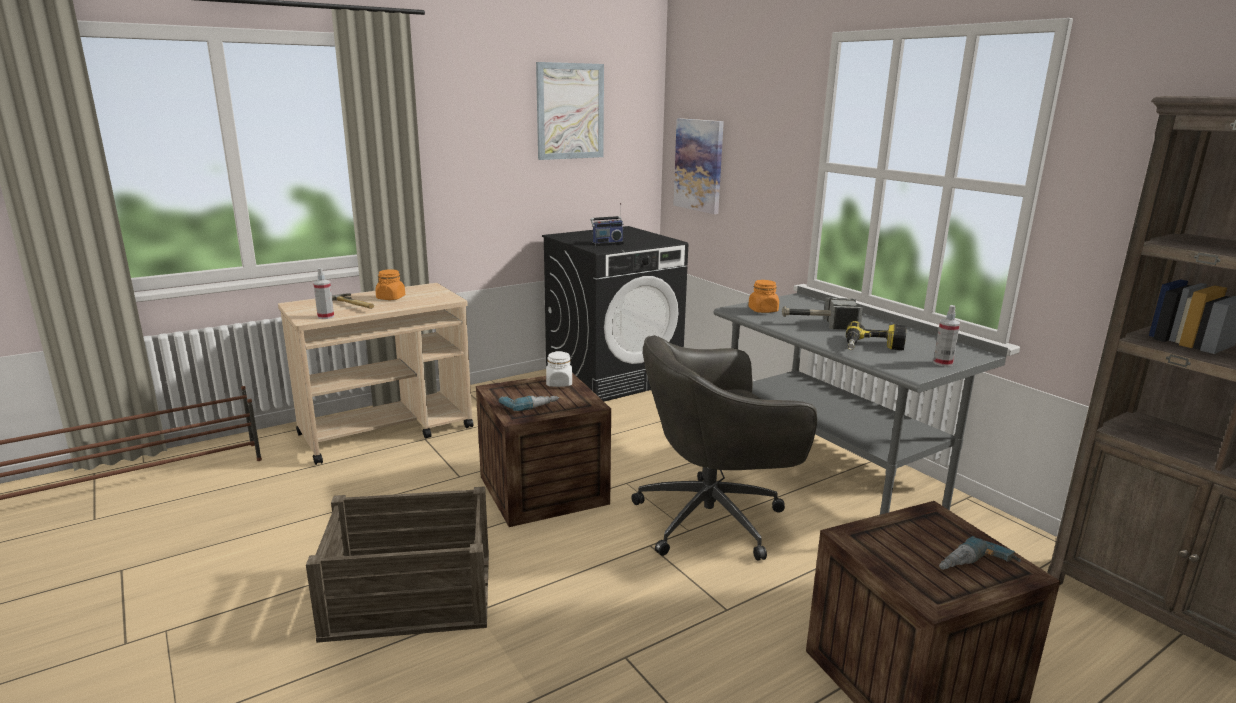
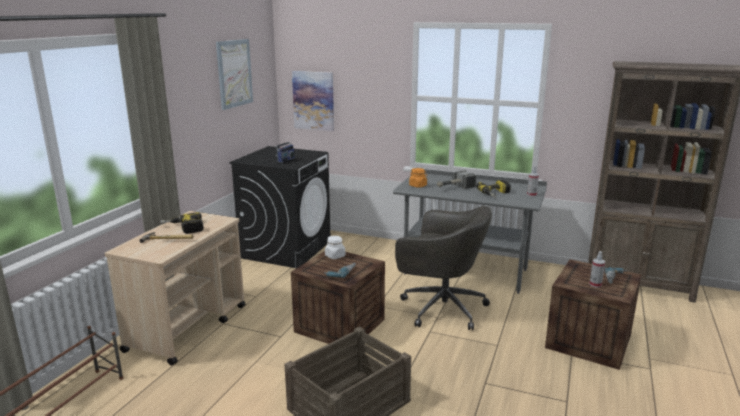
camera: 35 degrees left, 0 degrees up
(326, 317) = (167, 252): spray bottle -> spray bottle (595, 285)
(391, 298) = (183, 228): orange jar -> power drill
(713, 519) = (440, 308): grey office chair -> grey office chair turned 105 degrees counterclockwise

